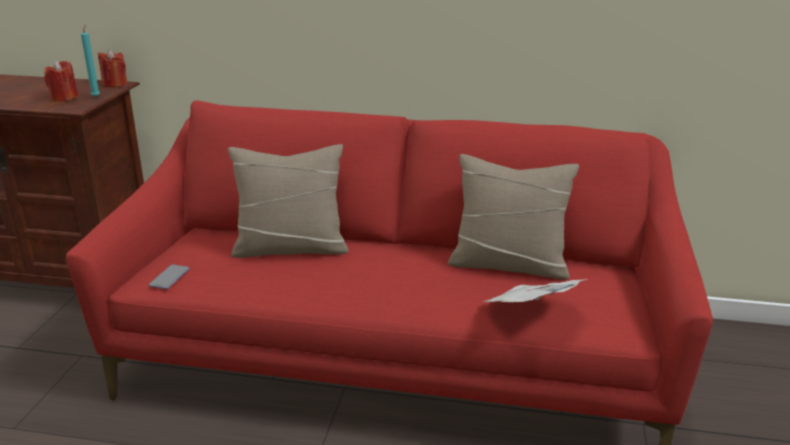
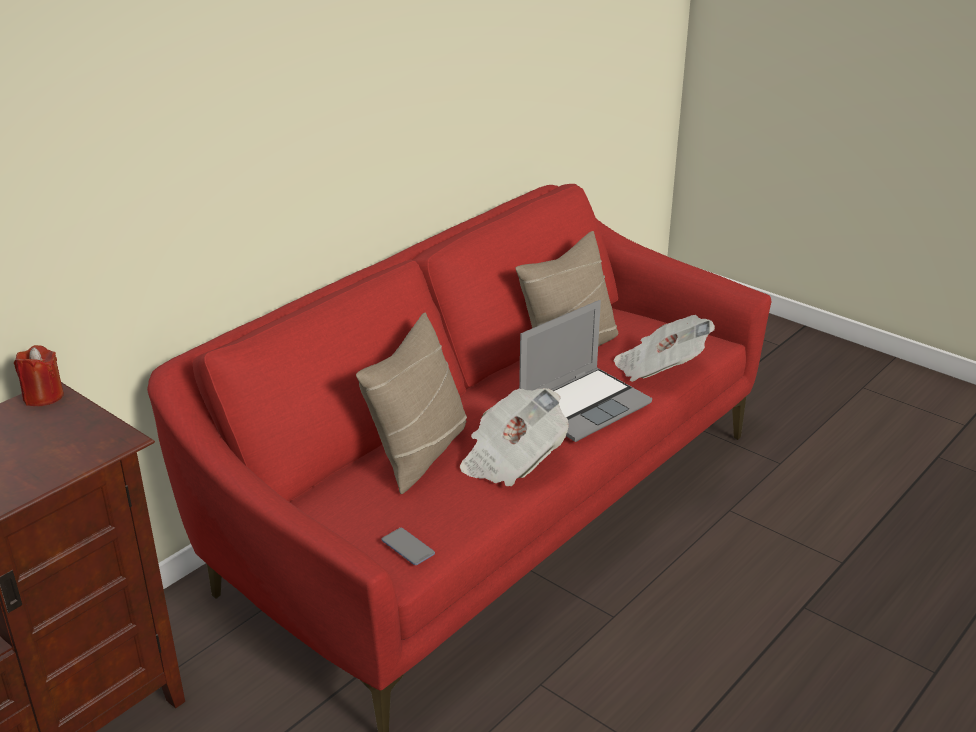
camera: 60 degrees left, 5 degrees up
(64, 98) = (56, 444): red candle -> none
(96, 96) = (88, 418): turquoise candle -> none
(310, 284) = (511, 460): none -> newspaper
(424, 292) = (584, 405): none -> laptop

